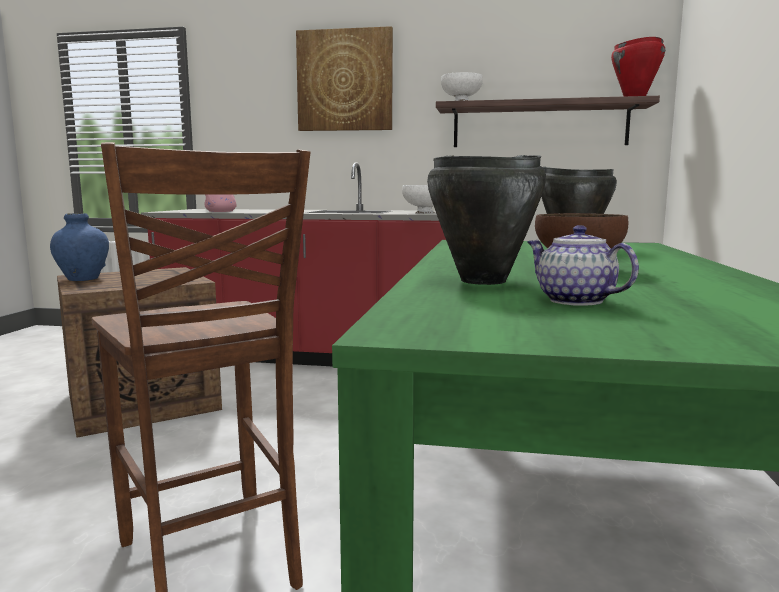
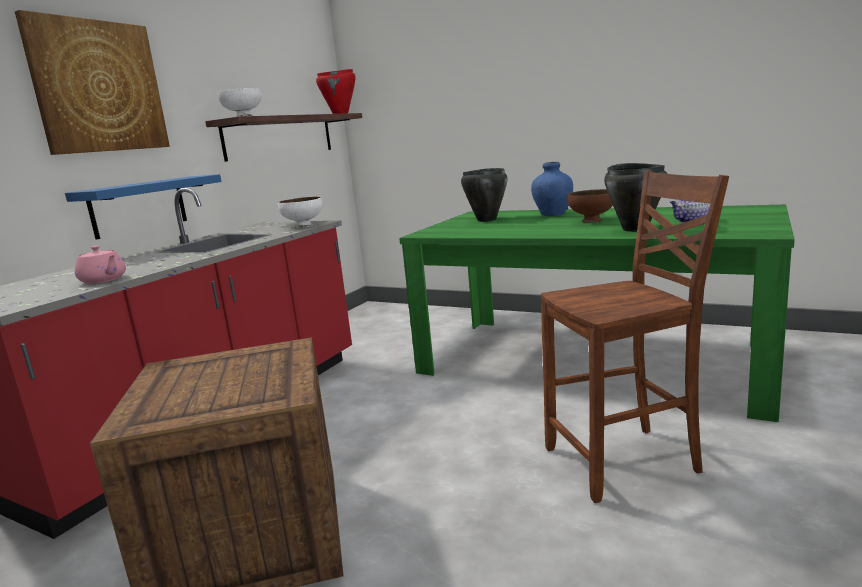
camera: 70 degrees left, 5 degrees up
(83, 279) = (179, 411): blue vase -> blue vase (553, 214)
(356, 177) = (139, 206): none -> blue shelf

